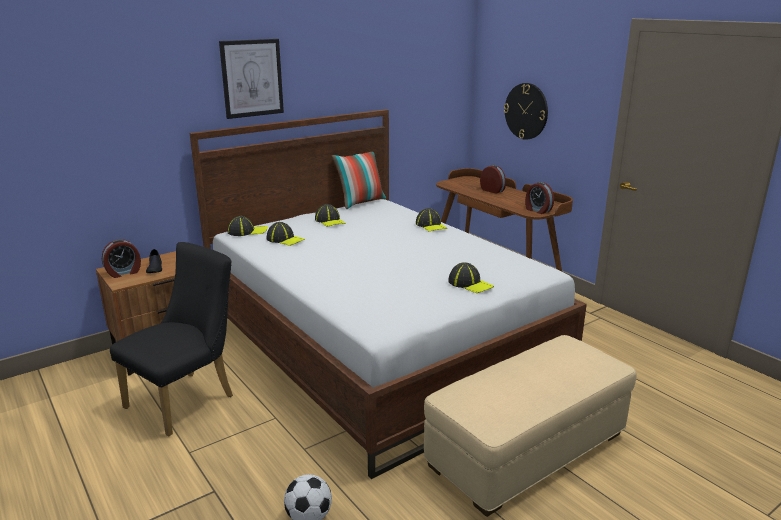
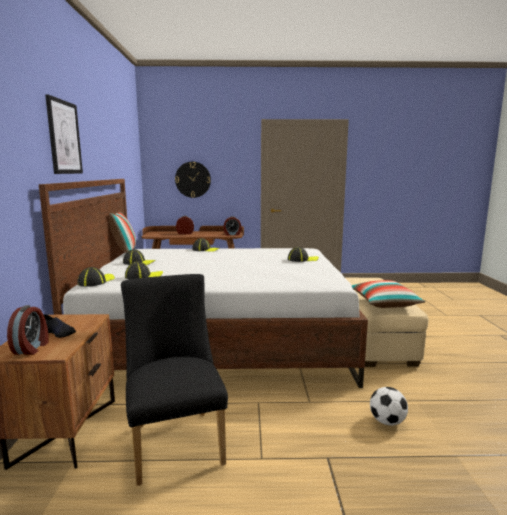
camera: 55 degrees left, 10 degrees down
(487, 398) = (384, 303): none -> pillow

